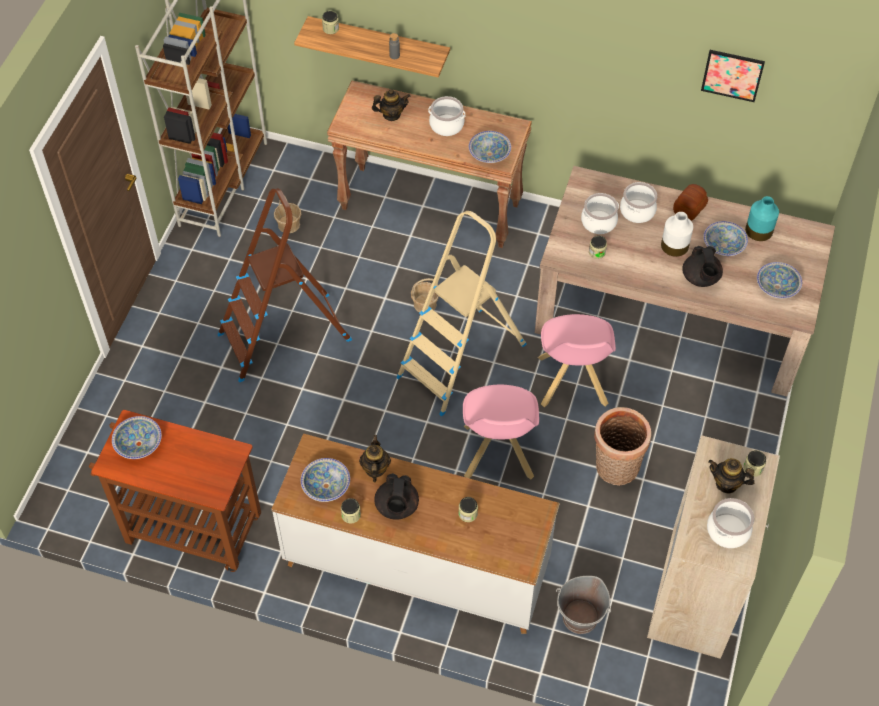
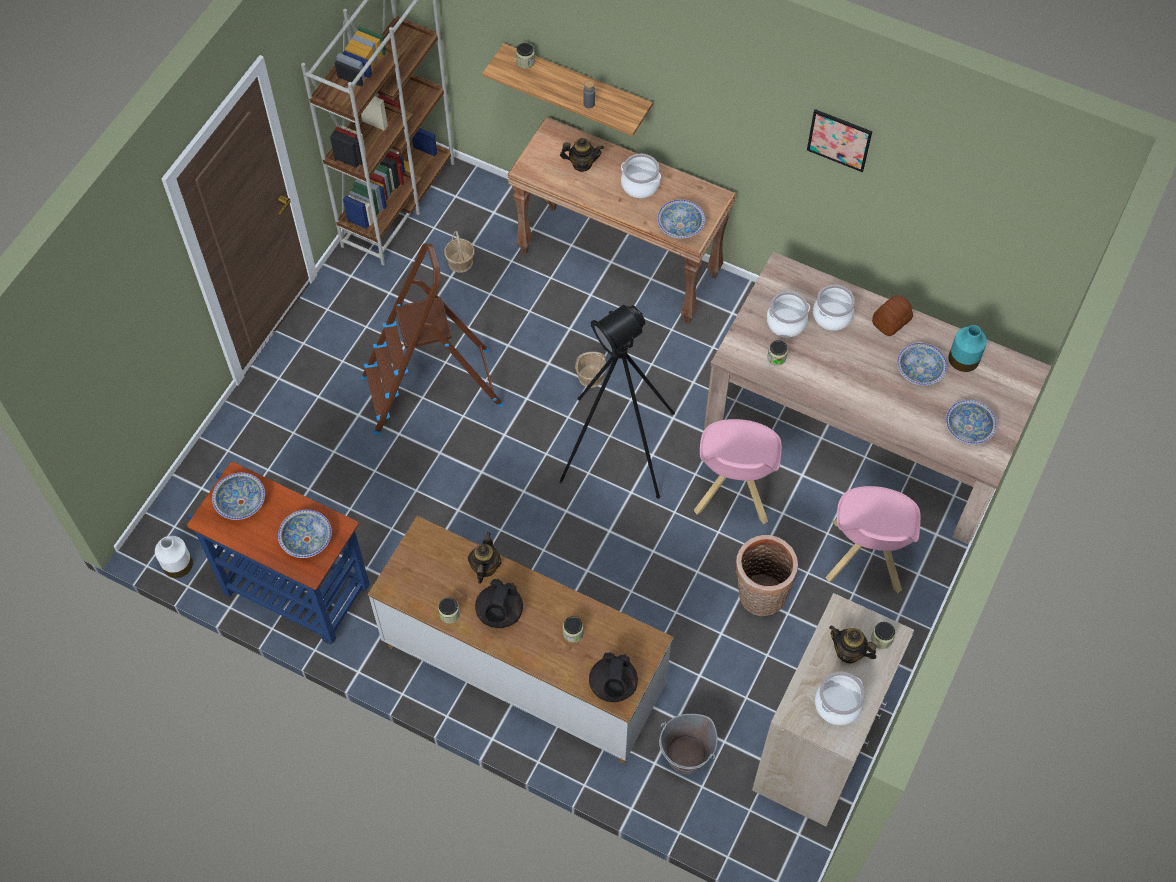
camera: 10 degrees right, 5 degrees up
(191, 529) = (294, 590): brown cart -> blue cart
(326, 486) = (429, 577): bowl -> bowl (306, 539)
(461, 361) = (617, 448): beige step ladder -> black floor lamp
(498, 454) = (635, 559): pink chair -> pink chair (865, 558)
(674, 245) = (865, 362): white vase -> white vase (177, 564)
(700, 278) = (885, 405): black teapot -> black teapot (613, 686)
(732, 75) = (954, 186): picture -> picture (839, 140)

